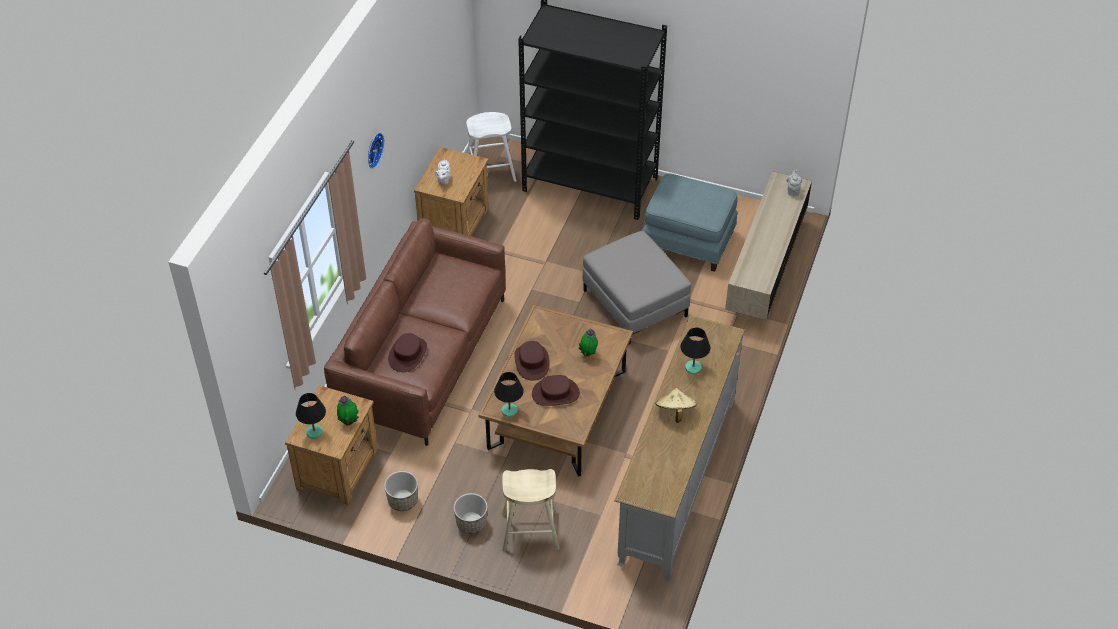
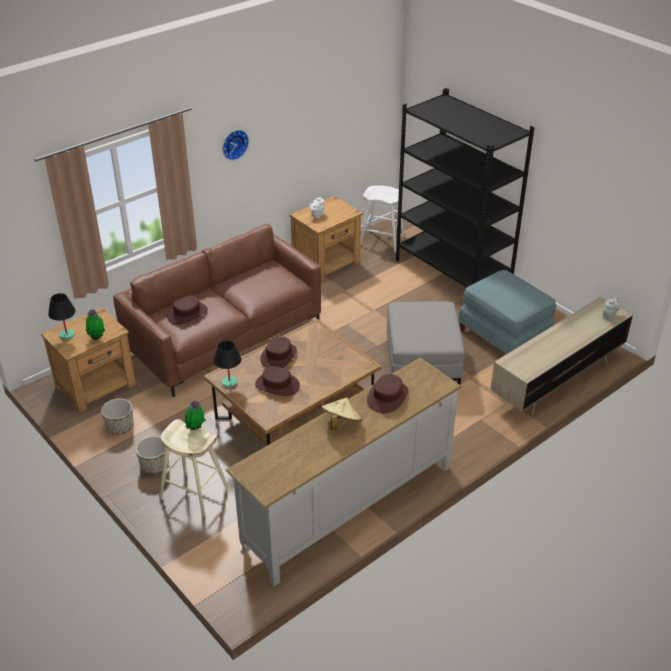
camera: 30 degrees right, 10 degrees down
(588, 354) = (329, 368): potted plant -> potted plant (195, 429)
(693, 368) = (387, 397): black table lamp -> brown hat

